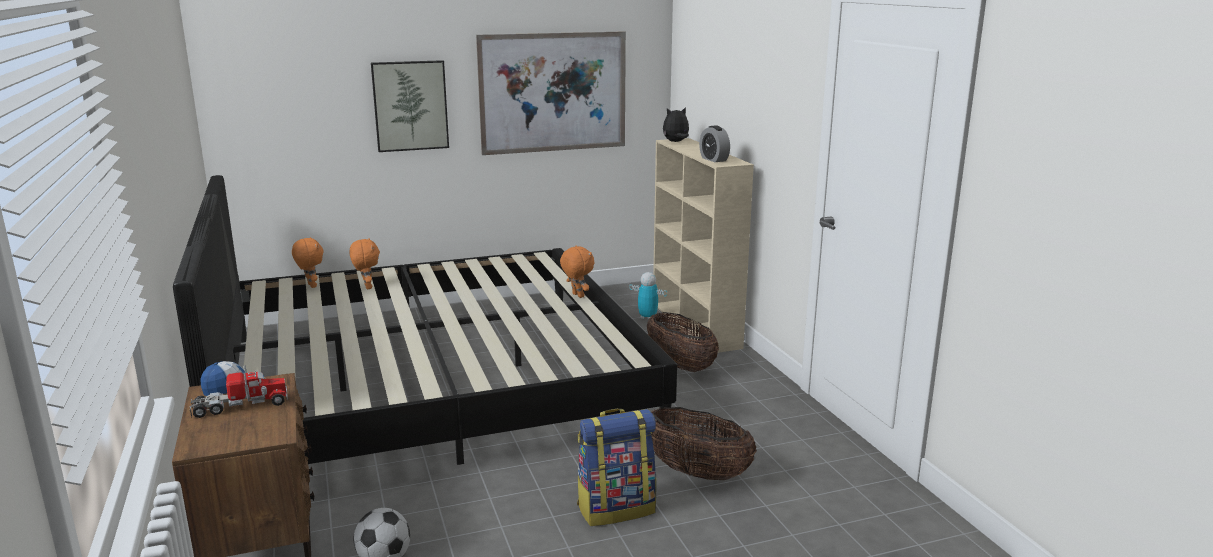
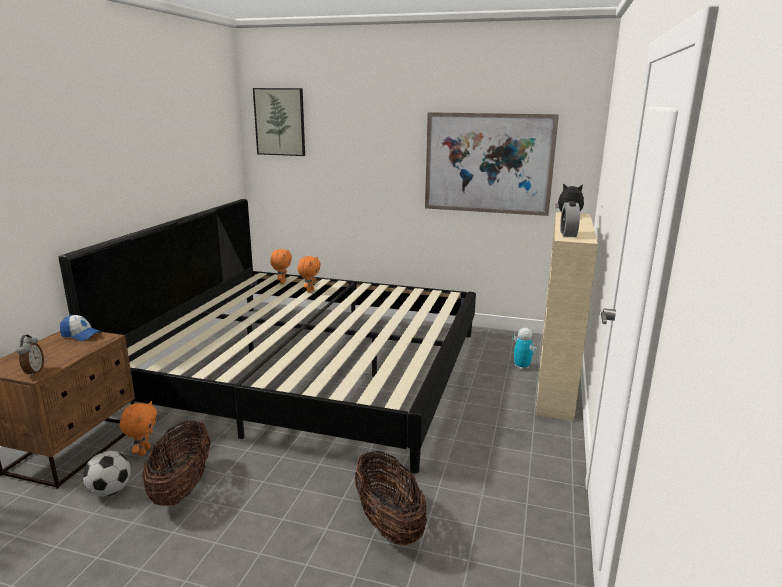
camera: 35 degrees right, 0 degrees up
(240, 406) = (61, 348): toy truck -> none
(267, 435) = (33, 372): none -> alarm clock
(410, 106) = (375, 164): picture -> picture (280, 122)
(577, 295) = (431, 332): orange plush toy -> orange plush toy (143, 451)
(616, 508) = (289, 526): backpack -> none
(680, 365) = (498, 417): basket -> basket (182, 487)

